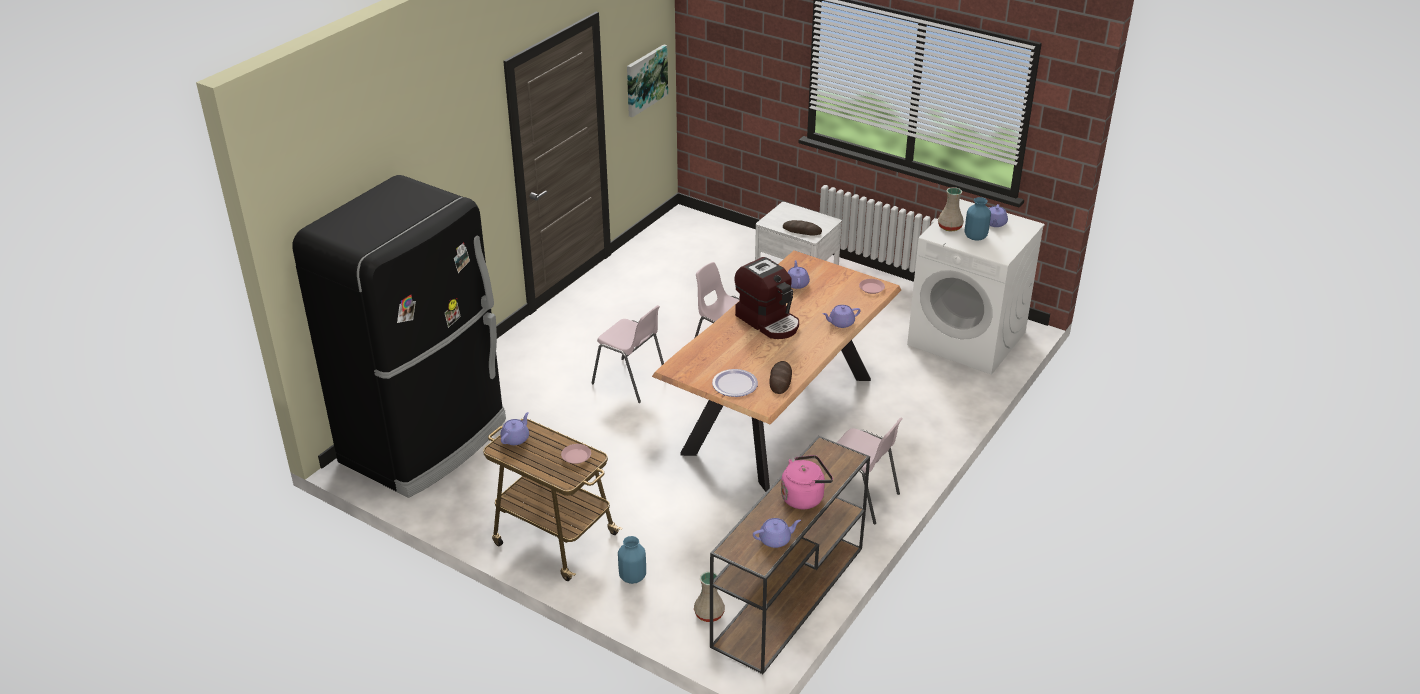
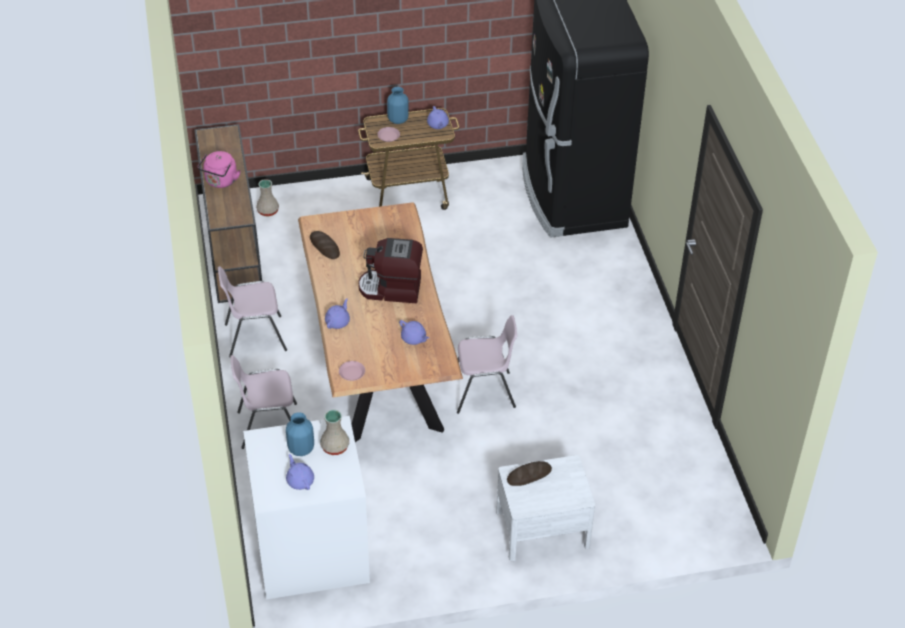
camera: 135 degrees right, 10 degrees up
(630, 381) = (516, 320): pink chair -> pink chair (268, 426)
(633, 576) = (335, 203): blue vase -> blue vase (398, 120)
(645, 80) = (771, 359): picture -> none
(734, 384) = (350, 225): plate -> none
(775, 539) = (210, 150): purple teapot -> none

